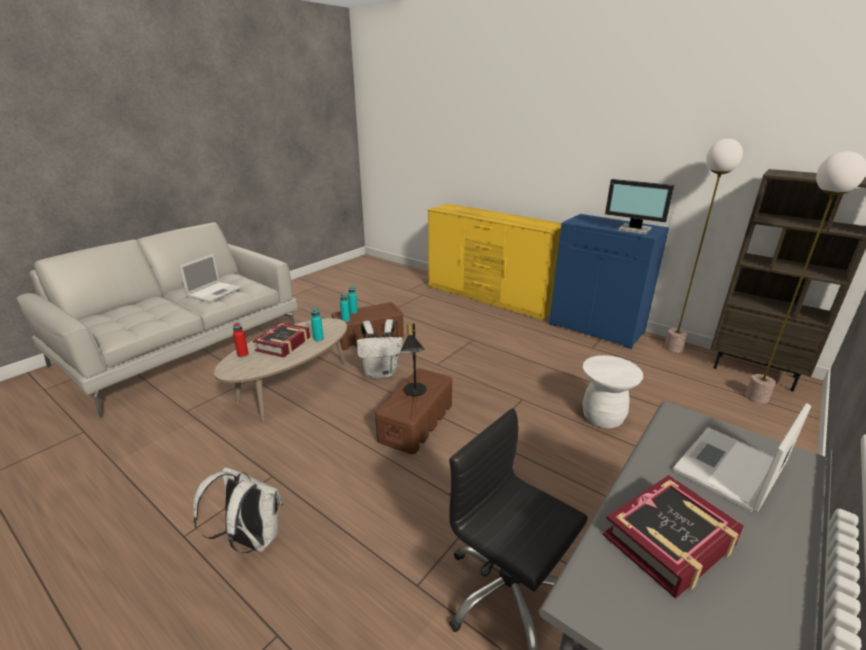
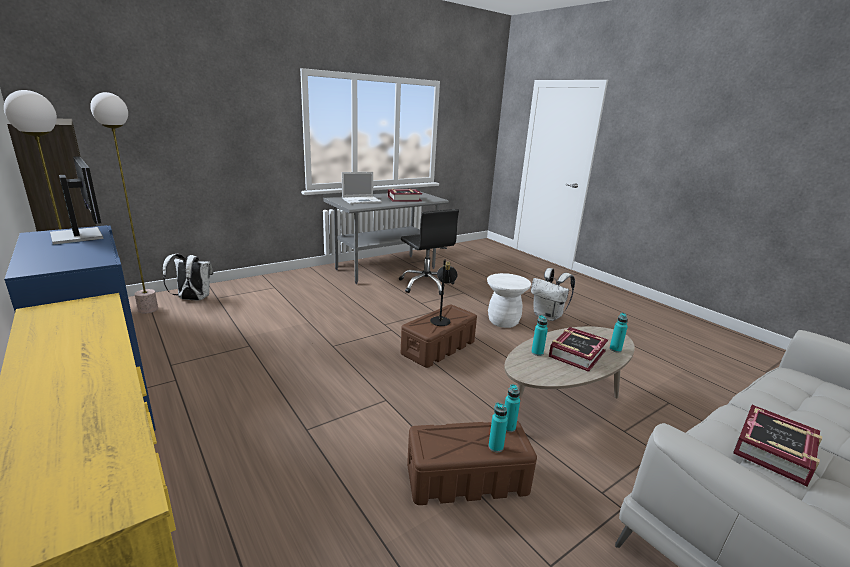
camera: 165 degrees left, 5 degrees down
(215, 292) = (774, 450): laptop -> book
(243, 355) = (615, 349): red bottle -> turquoise bottle
(381, 373) = (459, 403): white backpack -> white backpack (192, 299)
(602, 417) = (288, 322): white stool -> white stool (503, 321)

